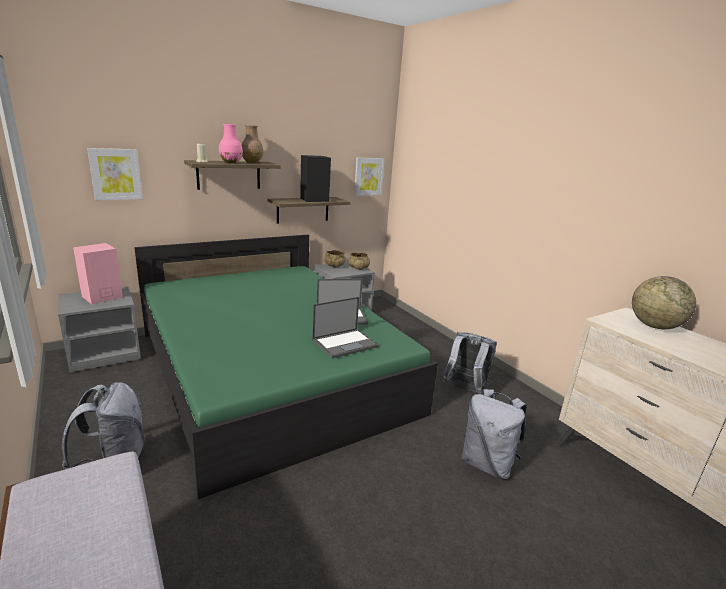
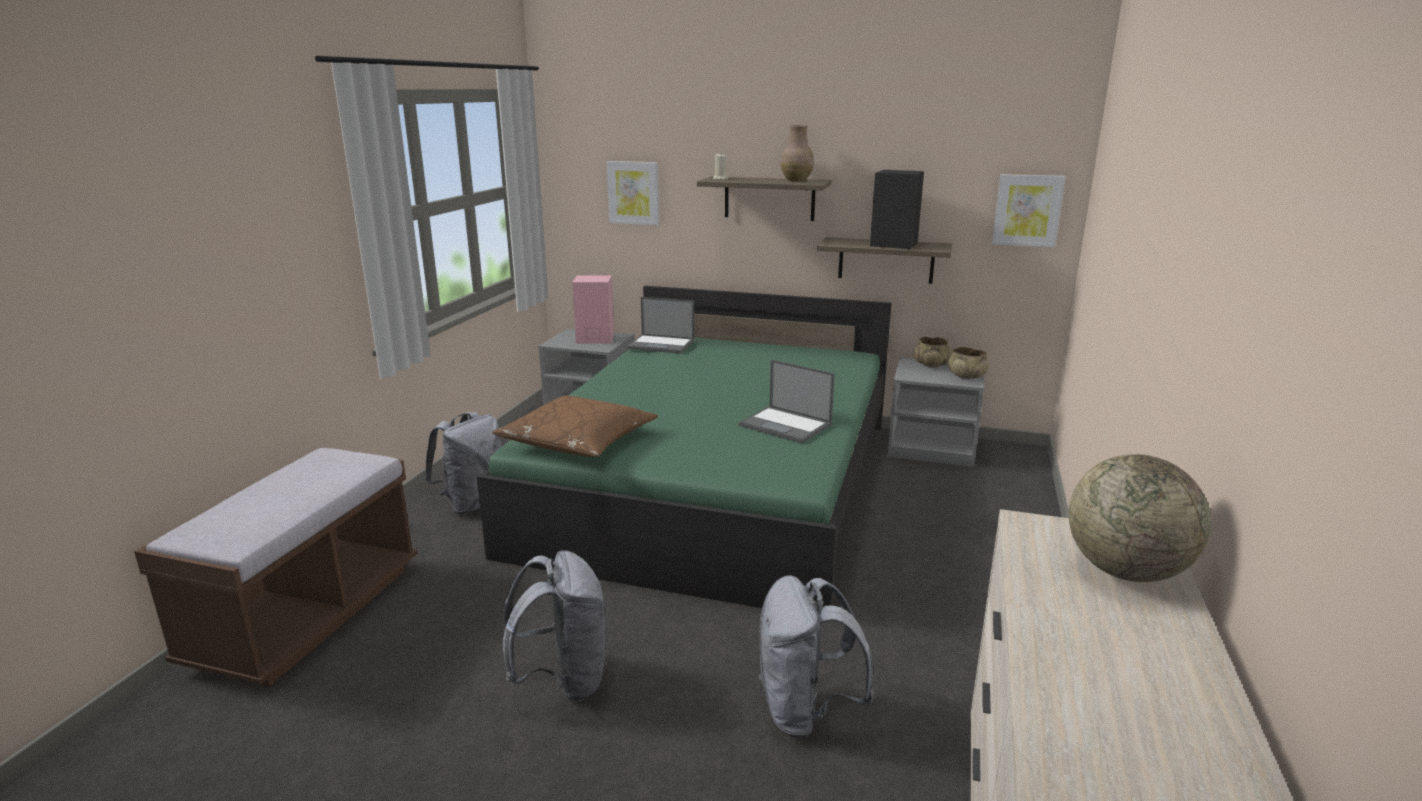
camera: 50 degrees right, 0 degrees up
(230, 162) = (758, 180): pink vase -> none
(248, 371) = (578, 441): none -> brown pillow
(345, 343) = (726, 452): laptop -> laptop (662, 344)
(465, 391) = (945, 622): grey backpack -> grey backpack (563, 680)

